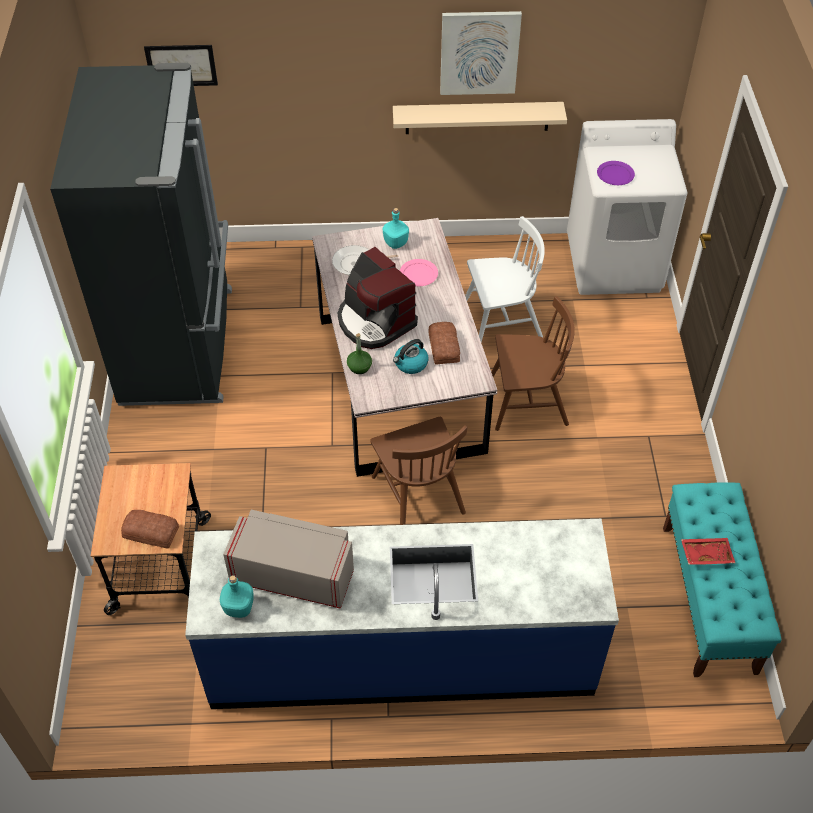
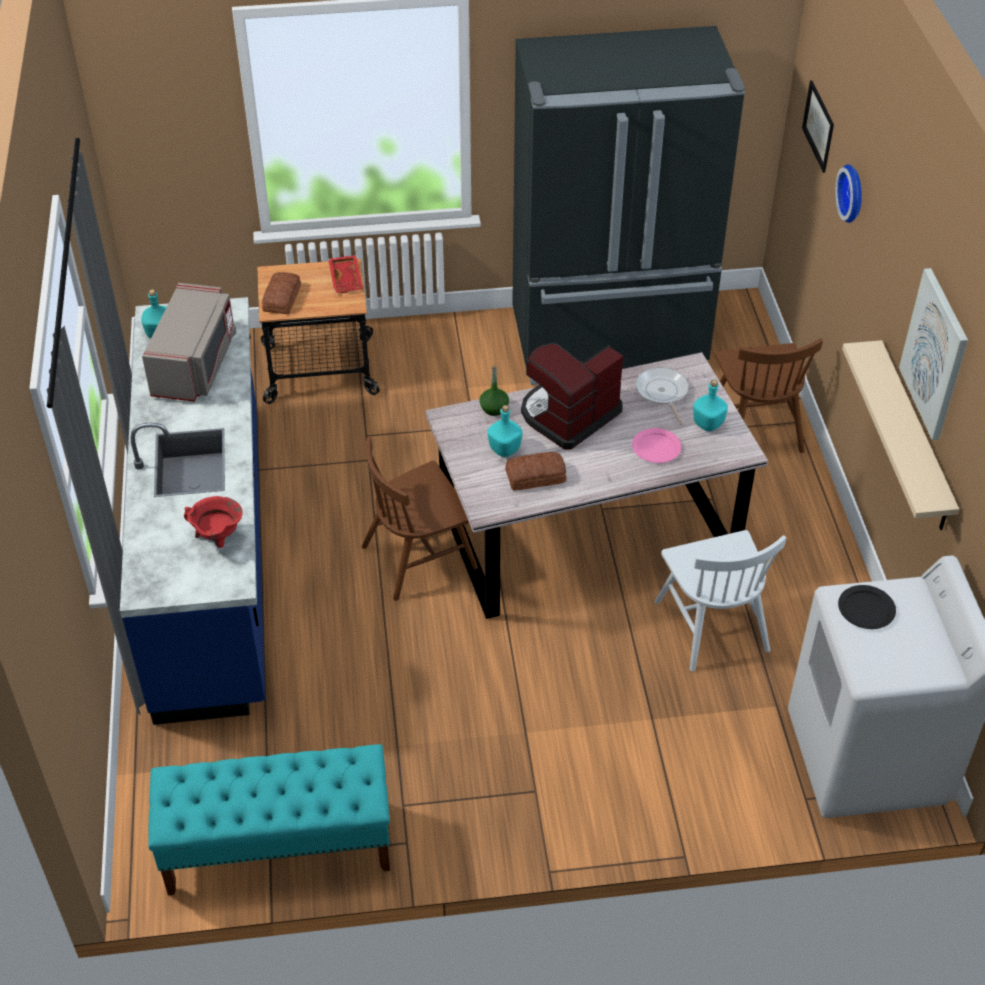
camera: 85 degrees right, 5 degrees down
(282, 60) = (853, 193): none -> wall clock
(410, 364) = (504, 449): kettle -> turquoise bottle
(526, 402) = (574, 656): brown chair -> brown chair (755, 427)
(533, 547) = (218, 538): none -> red cooking pot
(615, 175) = (866, 609): purple plate -> black plate
(706, 554) = (269, 767): red tray -> red tray (347, 279)

